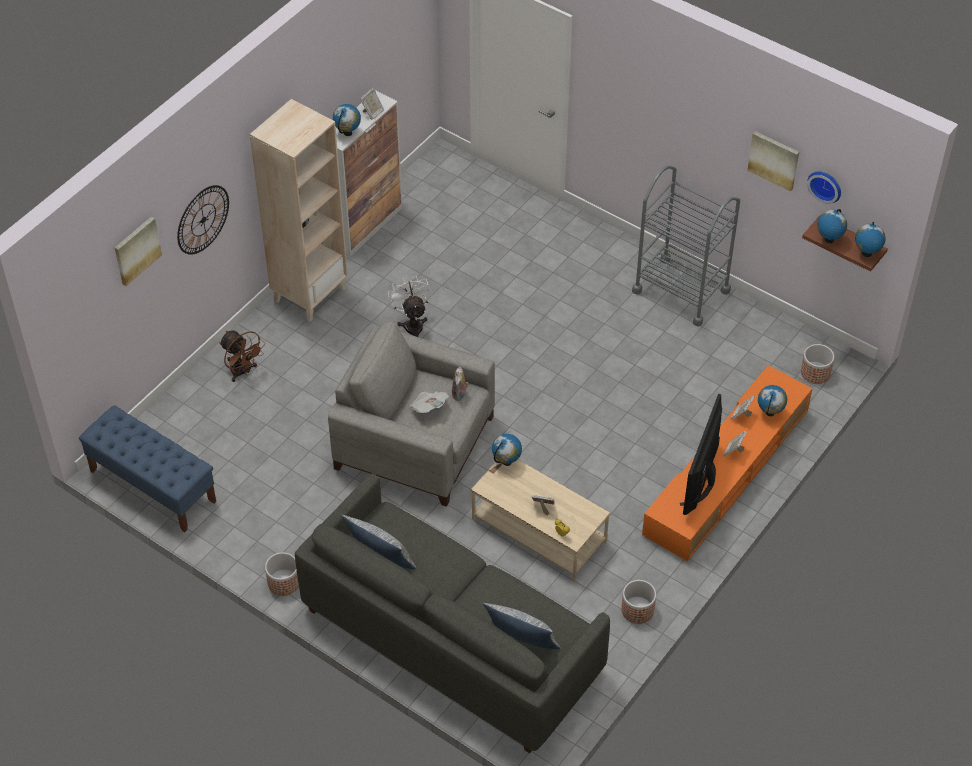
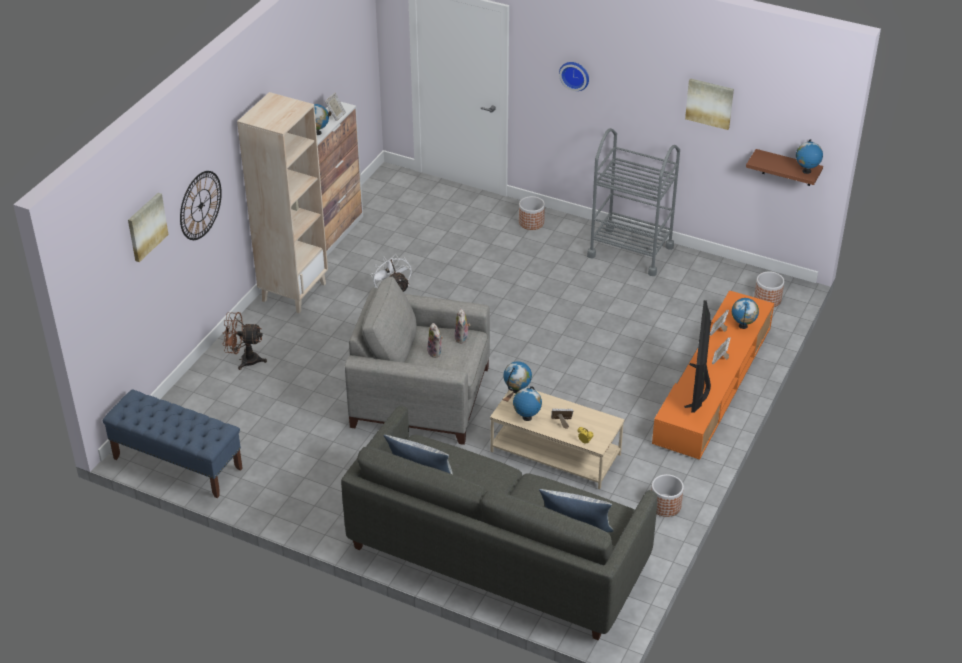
camera: 10 degrees left, 10 degrees down
(243, 372) = (244, 360): brown fan -> brown fan turned 150 degrees clockwise
(283, 582) = (323, 527): planter -> planter (531, 222)
(429, 407) = (436, 352): newspaper -> plush toy
(826, 185) = (760, 116): wall clock -> wall clock (575, 75)
(829, 239) = (770, 165): globe -> globe (526, 418)

